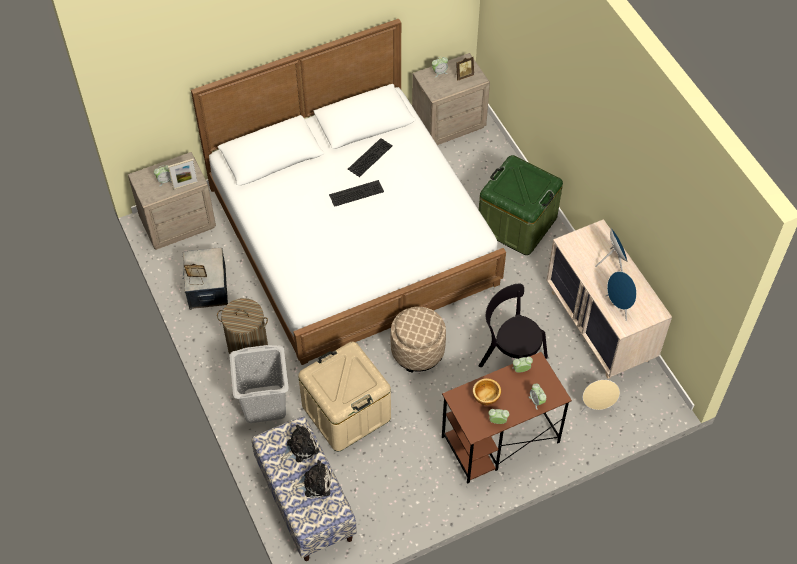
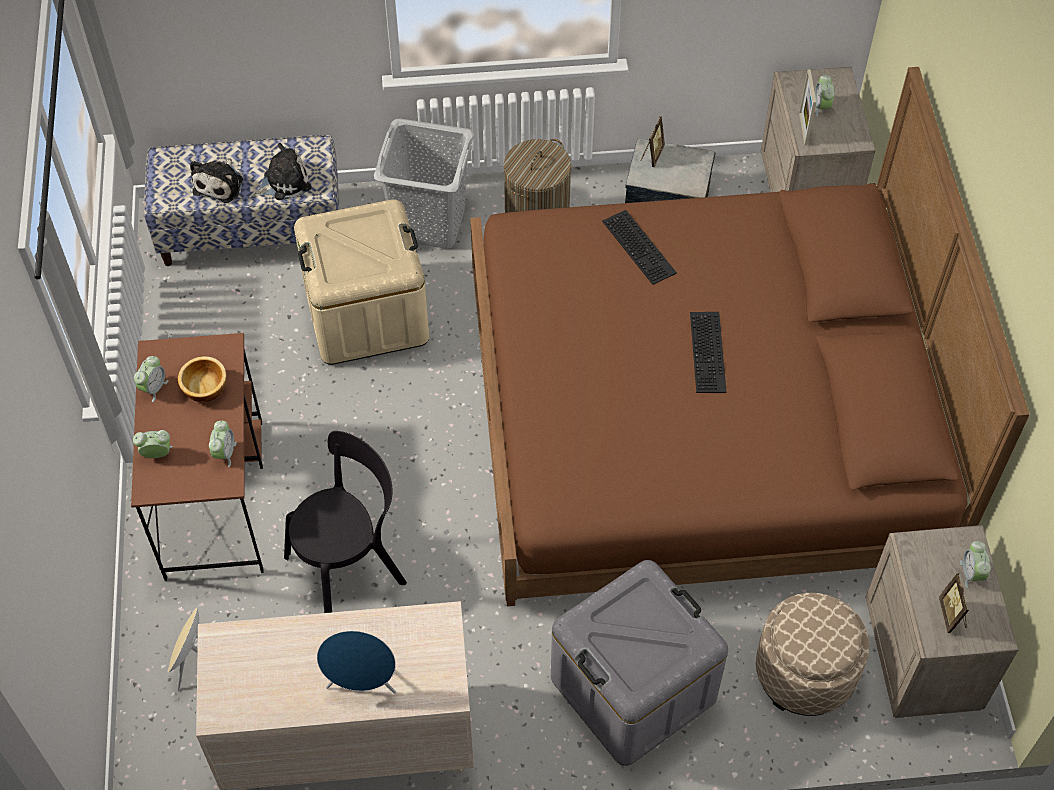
camera: 110 degrees right, 0 degrees up
(300, 448) = (284, 182): plush toy -> plush toy turned 105 degrees counterclockwise
(352, 234) = (702, 416): white bed -> brown bed
(369, 156) = (787, 395): keyboard -> keyboard (641, 247)
(417, 351) = (429, 438): beige ottoman -> beige ottoman (805, 673)
(517, 223) = (633, 688): green storage box -> grey storage box
(619, 306) = (263, 652): blue speaker -> none

